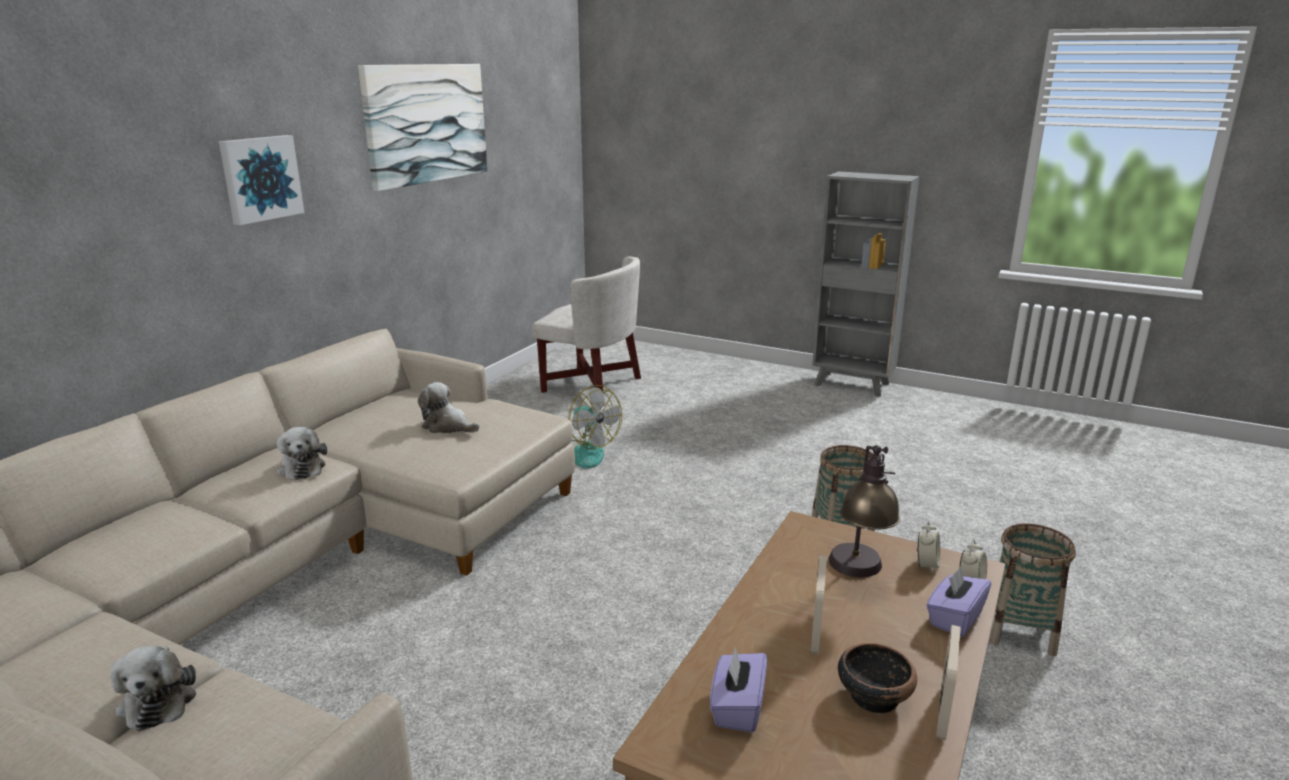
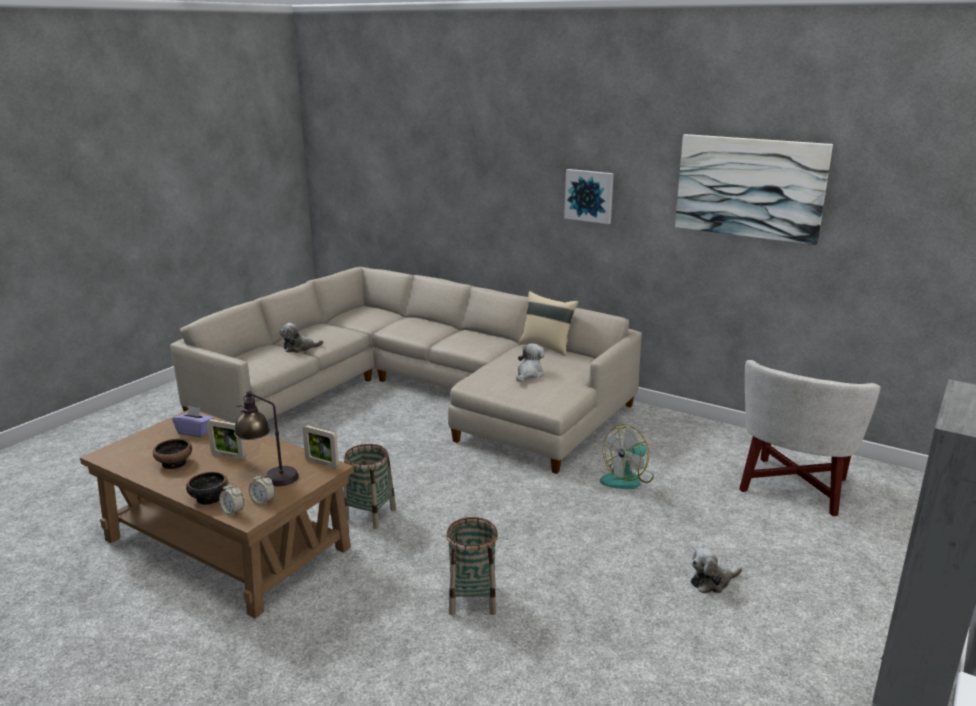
camera: 95 degrees right, 0 degrees up
(302, 467) = (480, 346): plush toy -> plush toy (712, 581)
(336, 418) = (547, 347): none -> beige pillow
(943, 713) = (149, 478): picture frame -> picture frame (322, 463)
(954, 618) = (208, 498): purple tissue box -> bowl
(1020, 631) = (307, 669): basket -> basket (370, 514)

